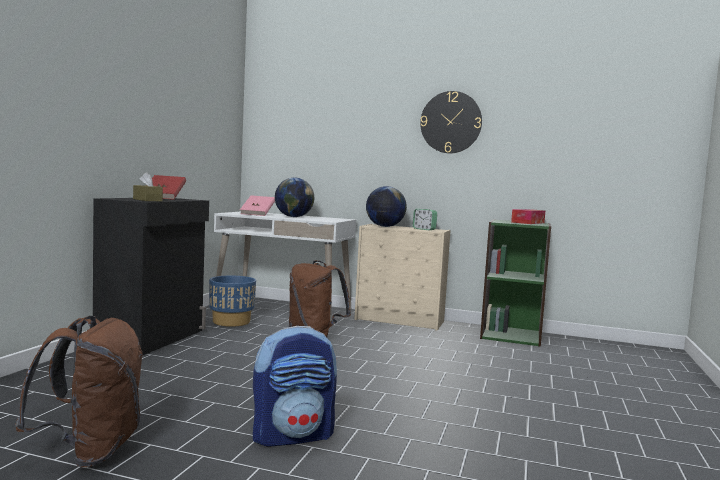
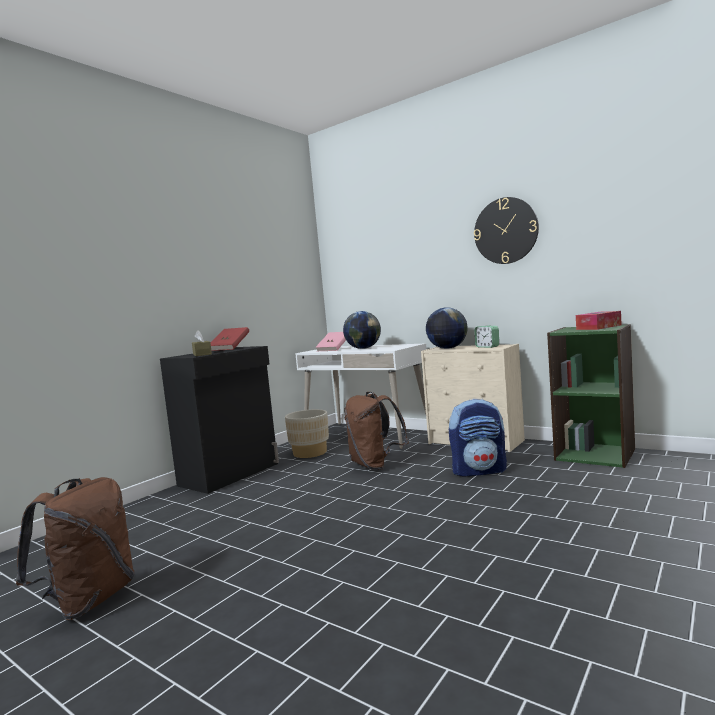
camera: 20 degrees right, 0 degrees up
(231, 322) = (310, 453): blue planter -> beige planter
(293, 436) = (273, 589): backpack -> backpack (479, 471)

